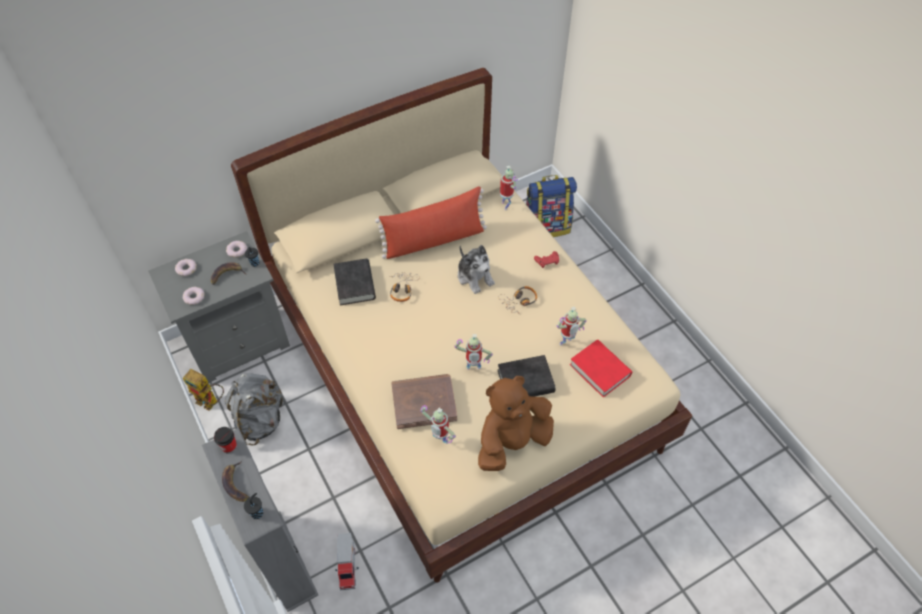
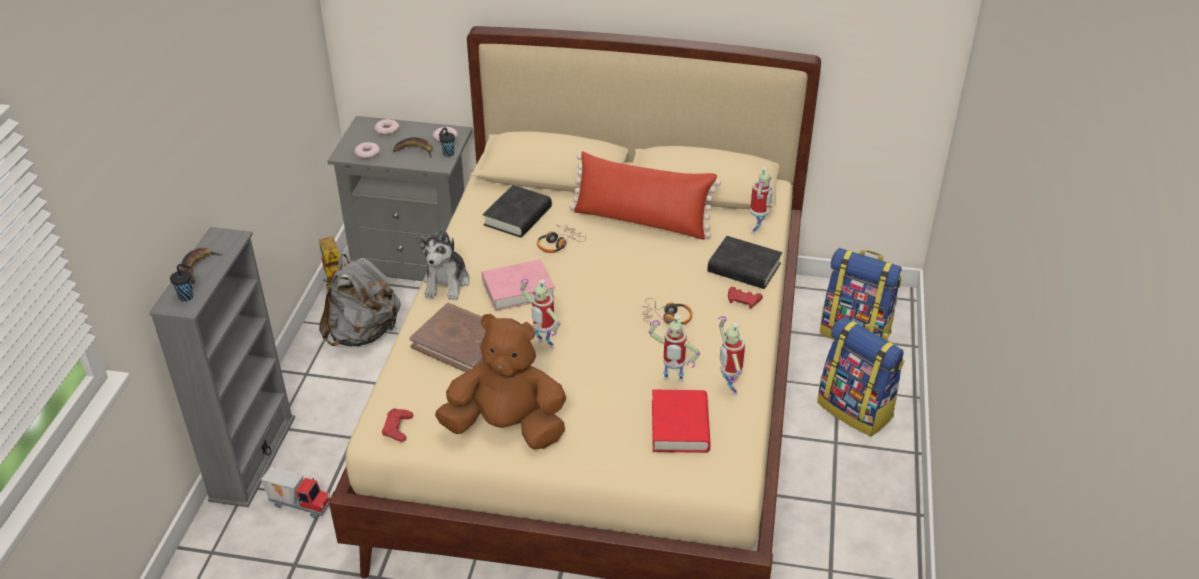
camera: 40 degrees right, 15 degrees down
(229, 446) = (227, 239): cup -> none
(349, 566) = (300, 504): toy truck -> toy truck turned 105 degrees counterclockwise
(415, 340) = (518, 290): none -> pink book
(440, 441) = (437, 381): toy robot -> toy robot (728, 389)
(451, 490) = (397, 428): none -> red game controller
(475, 276) = (645, 272): plush toy -> plush toy (447, 283)
(525, 381) = (585, 387): black book -> black book (744, 268)
(591, 277) = (856, 410): none -> backpack

